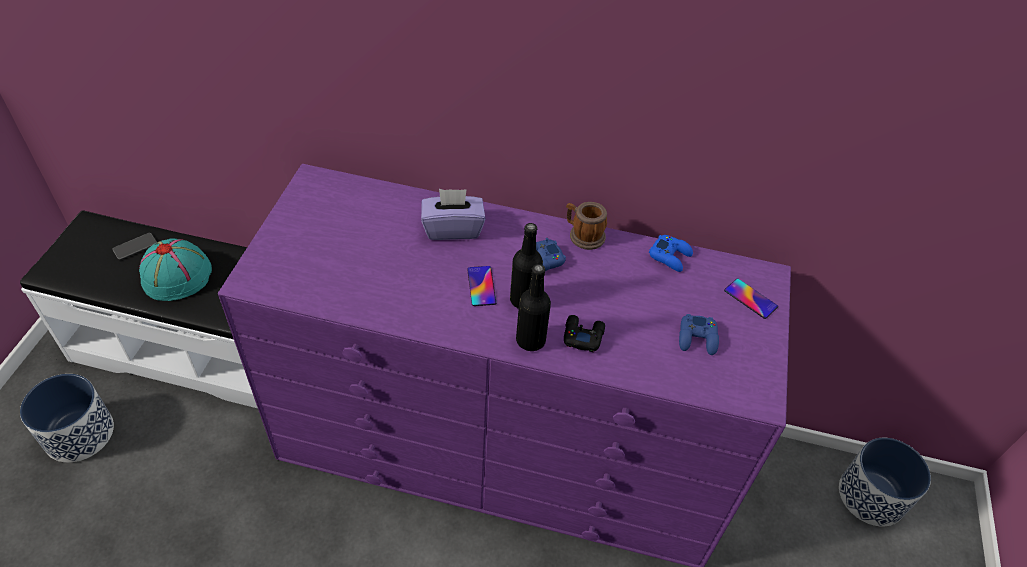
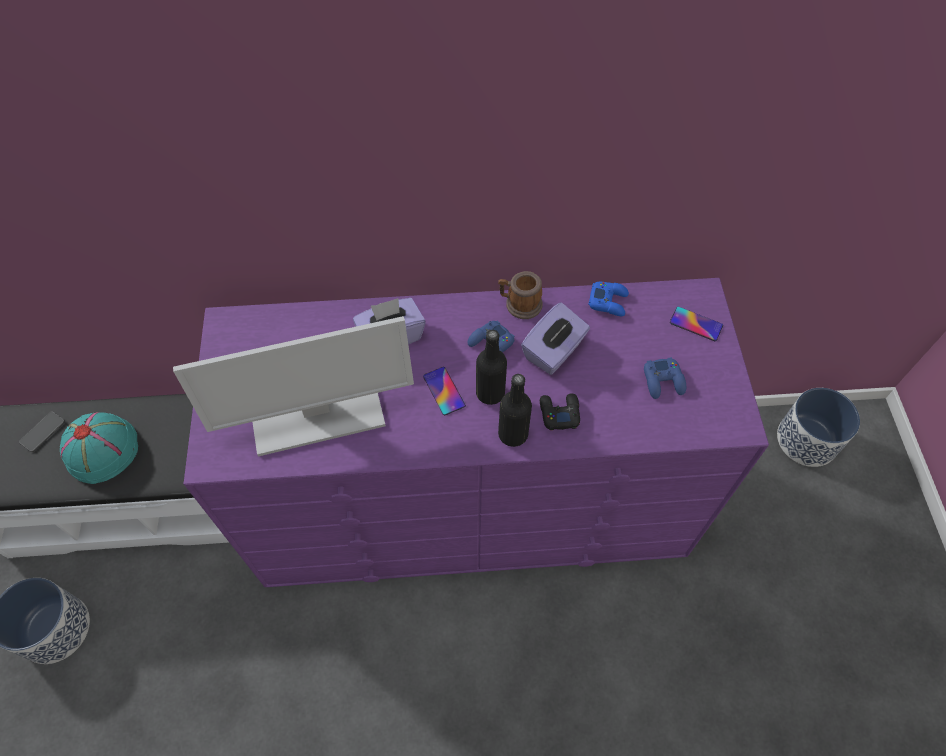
camera: 15 degrees left, 10 degrees up
(357, 273) = (316, 415): none -> monitor
(599, 283) = (554, 351): none -> purple tissue box

